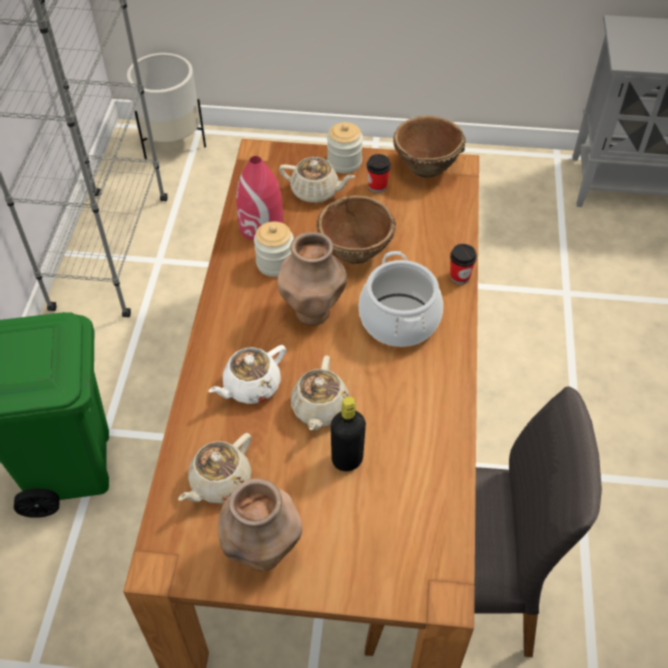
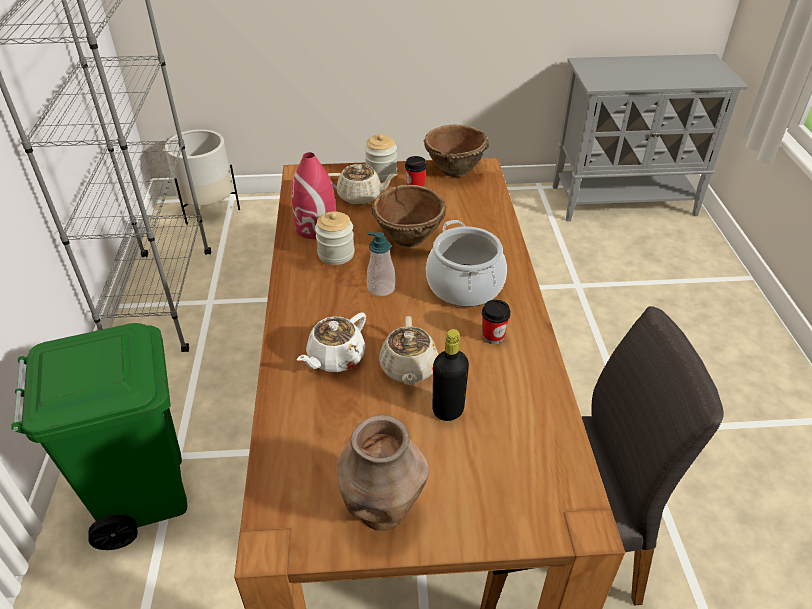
camera: 10 degrees left, 10 degrees down
(219, 482) = (321, 449): beige teapot -> none
(313, 311) = (381, 288): brown vase -> soap dispenser
(460, 277) = (509, 246): cup -> cup (493, 336)

